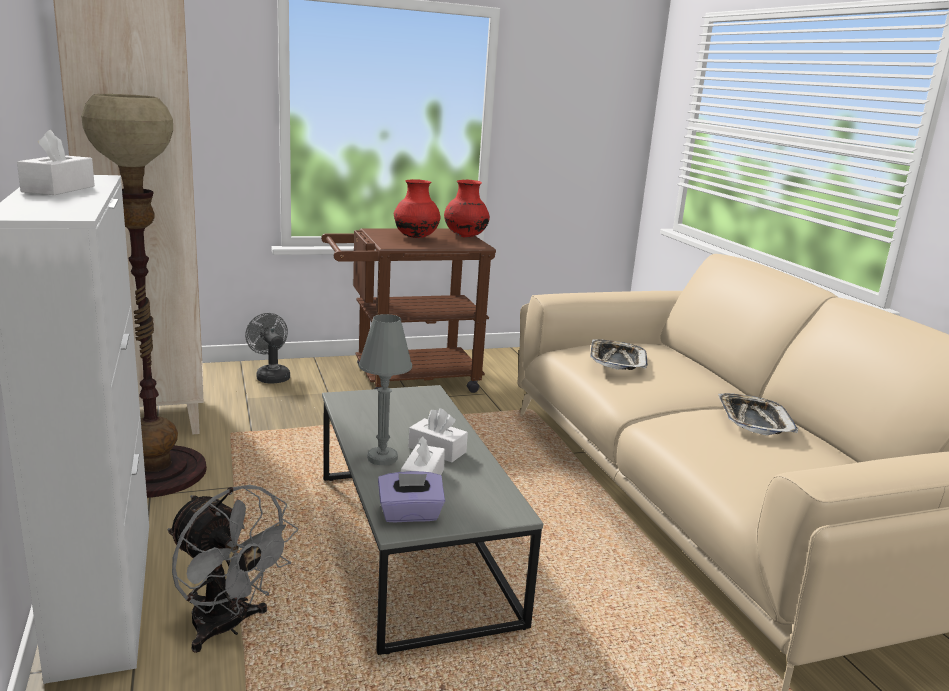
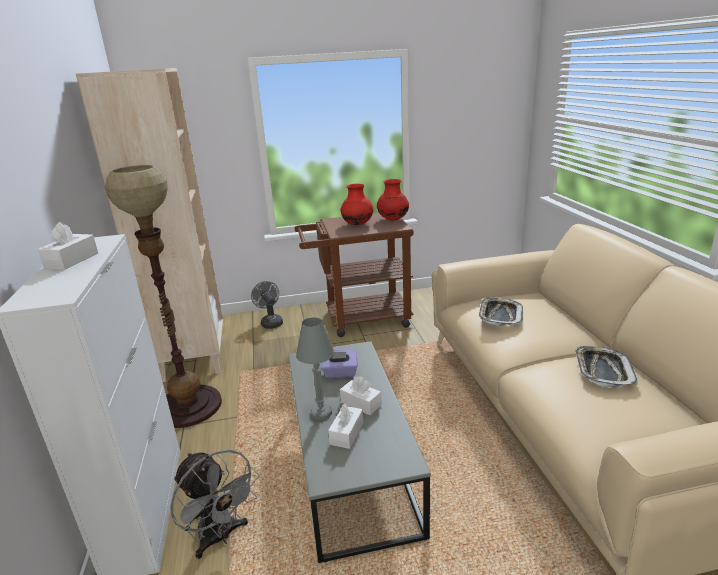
camera: 10 degrees right, 5 degrees up
(410, 514) = (333, 467): purple tissue box -> purple tissue box (340, 373)

